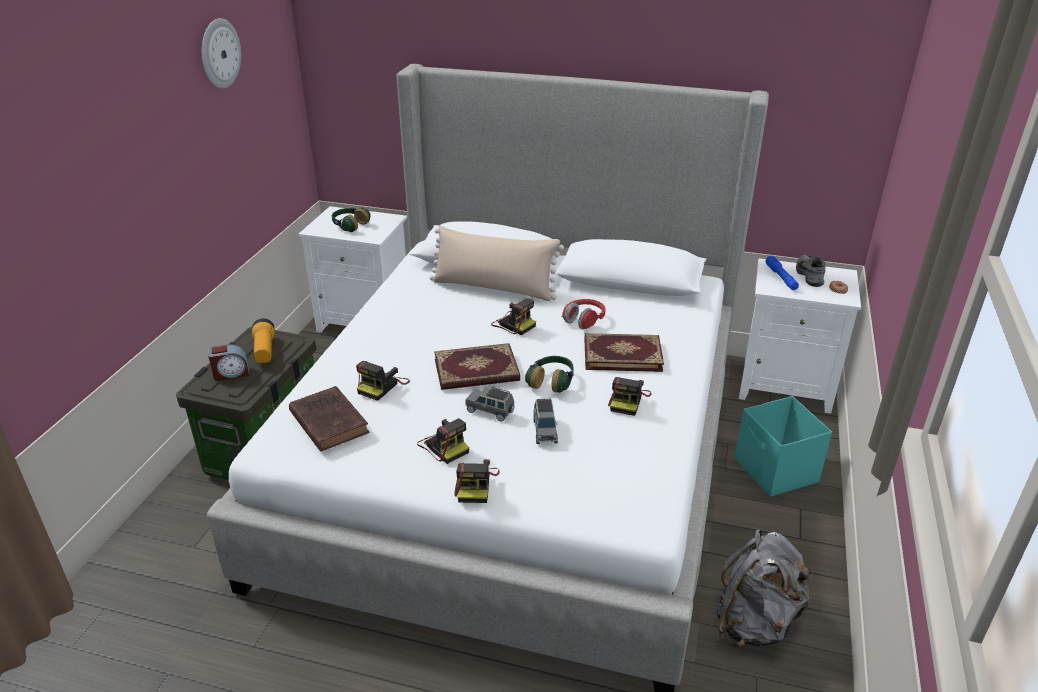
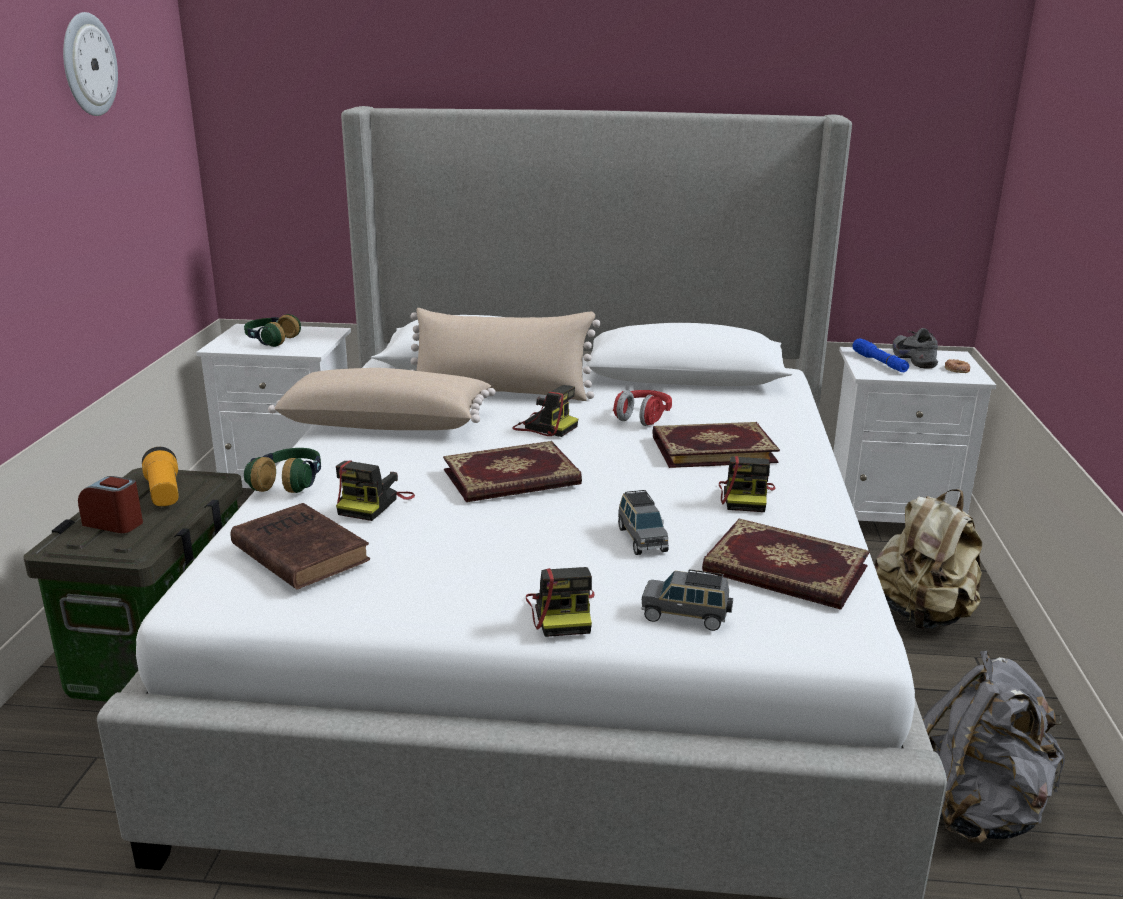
camera: 10 degrees left, 10 degrees down
(231, 373) = (114, 523): alarm clock -> alarm clock turned 135 degrees counterclockwise
(409, 312) = (387, 423): none -> beige pillow
(444, 446) = (494, 568): camera -> none
(490, 411) = (550, 523): grey toy car -> grey toy car (686, 616)
(551, 381) = (627, 483): headphones -> headphones (289, 483)
(627, 466) = (784, 571): none -> book
(776, 471) = (922, 615): turquoise storage box -> beige backpack

